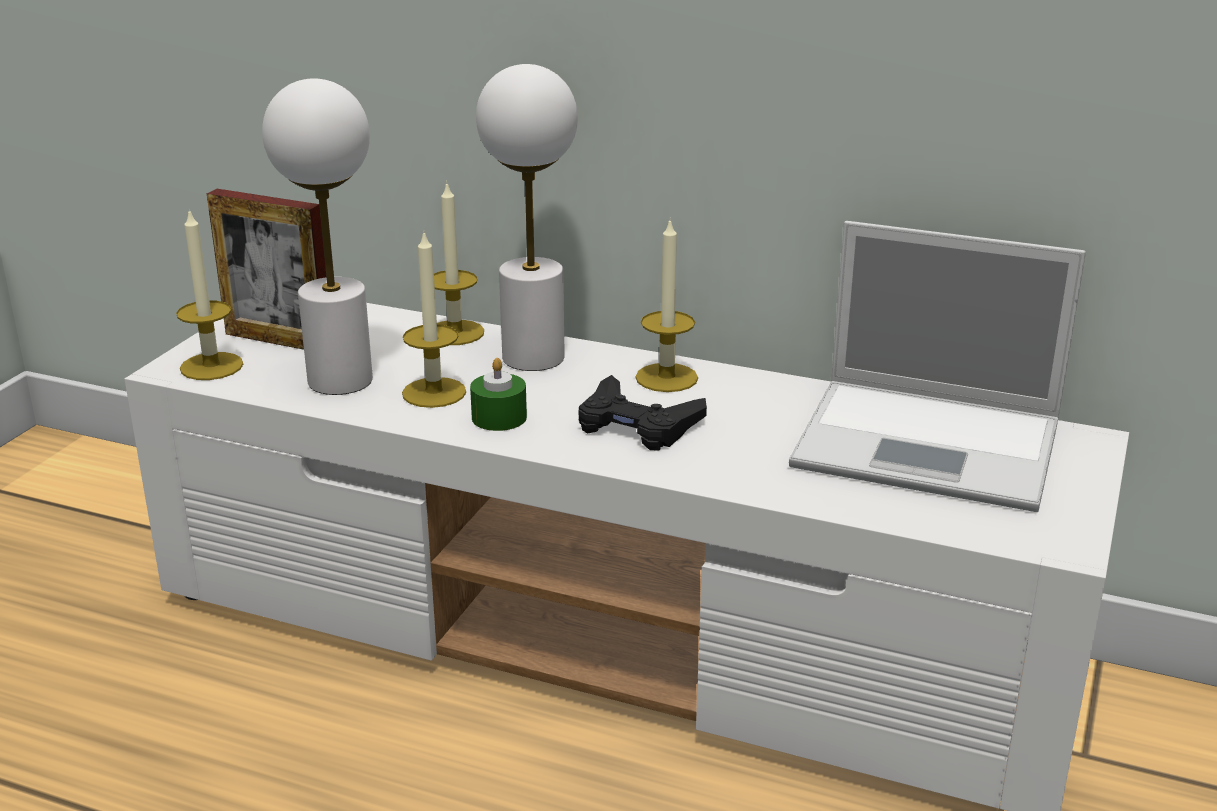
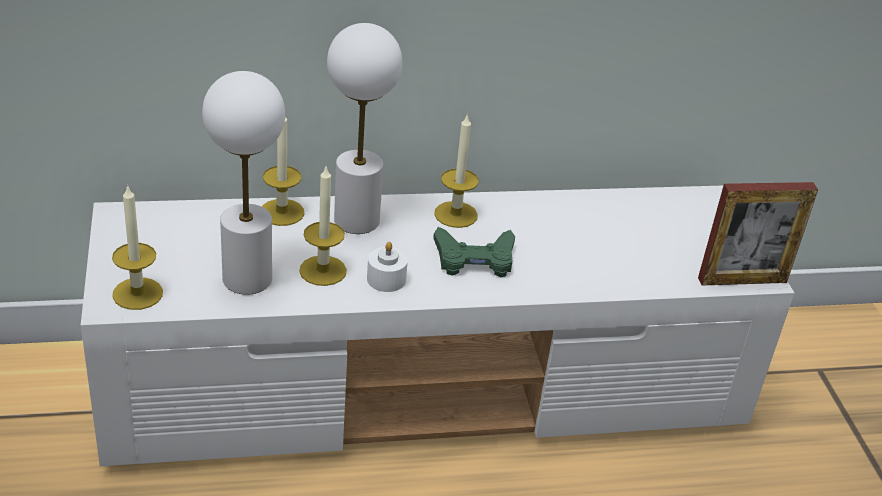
camera: 35 degrees left, 10 degrees up
(279, 340) = (161, 254): picture frame -> picture frame (742, 280)
(499, 417) = (386, 279): green candle -> white candle
(637, 424) = (474, 259): black game controller -> green game controller
(933, 445) = (645, 225): laptop -> none

